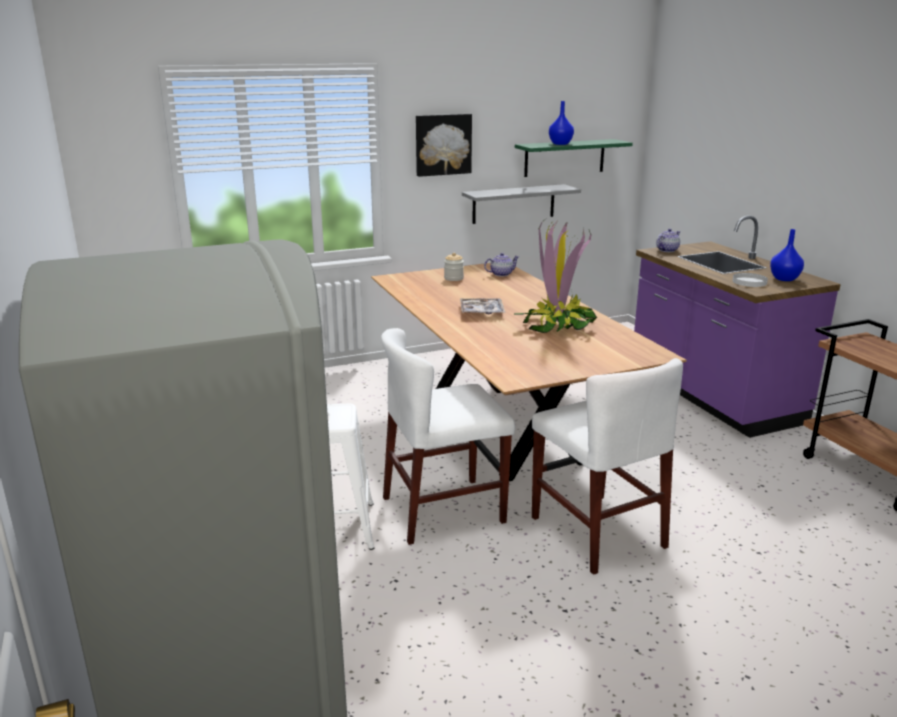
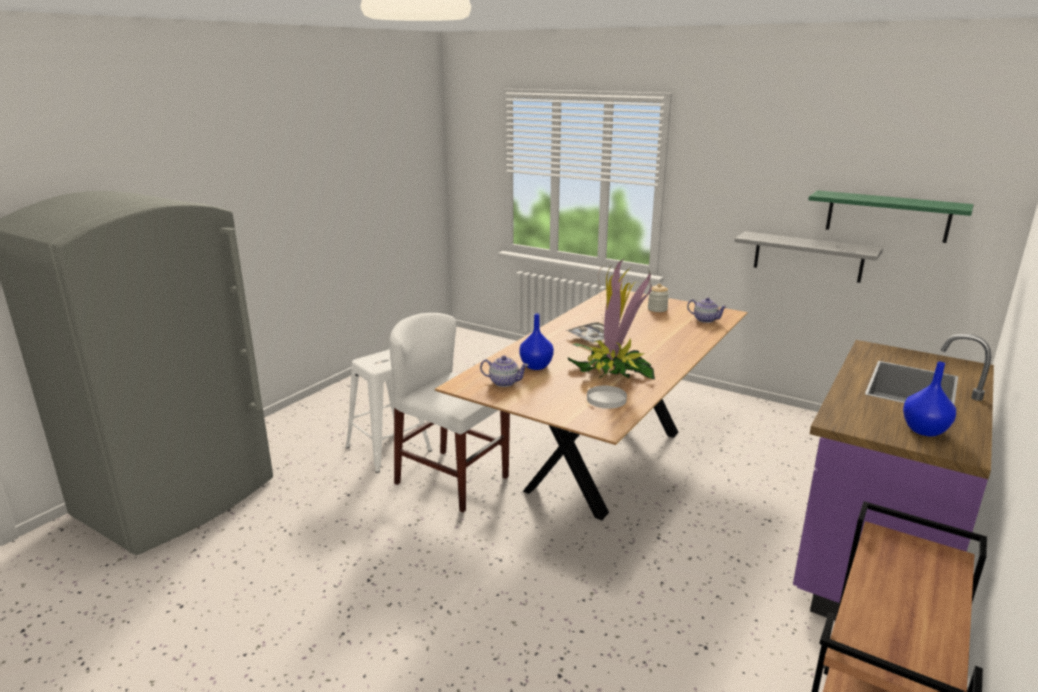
camera: 55 degrees right, 0 degrees up
(443, 144) = (729, 179): picture -> none
(560, 144) = (866, 197): blue vase -> blue vase (536, 366)
(597, 532) = (495, 561): white chair -> none
(666, 250) = (889, 352): teapot -> teapot (504, 382)
(749, 282) = (861, 412): white plate -> white plate (606, 399)

